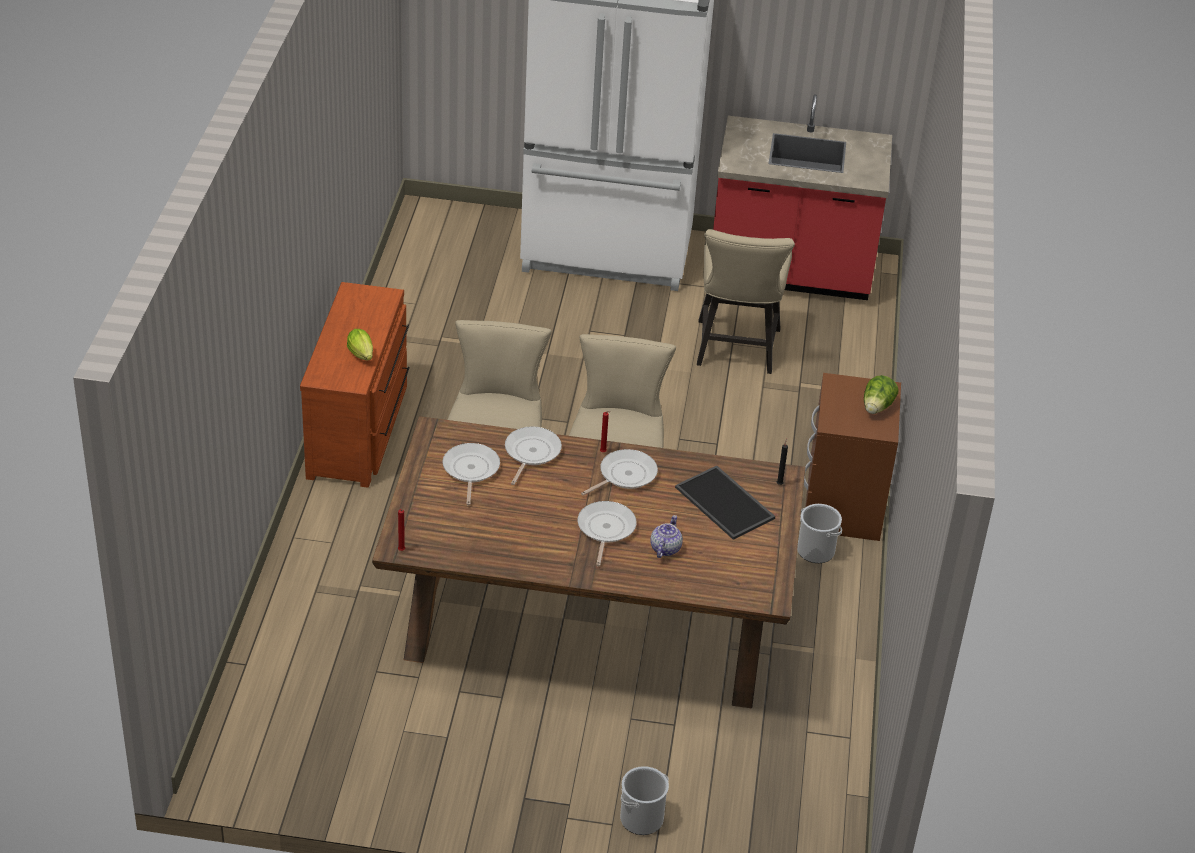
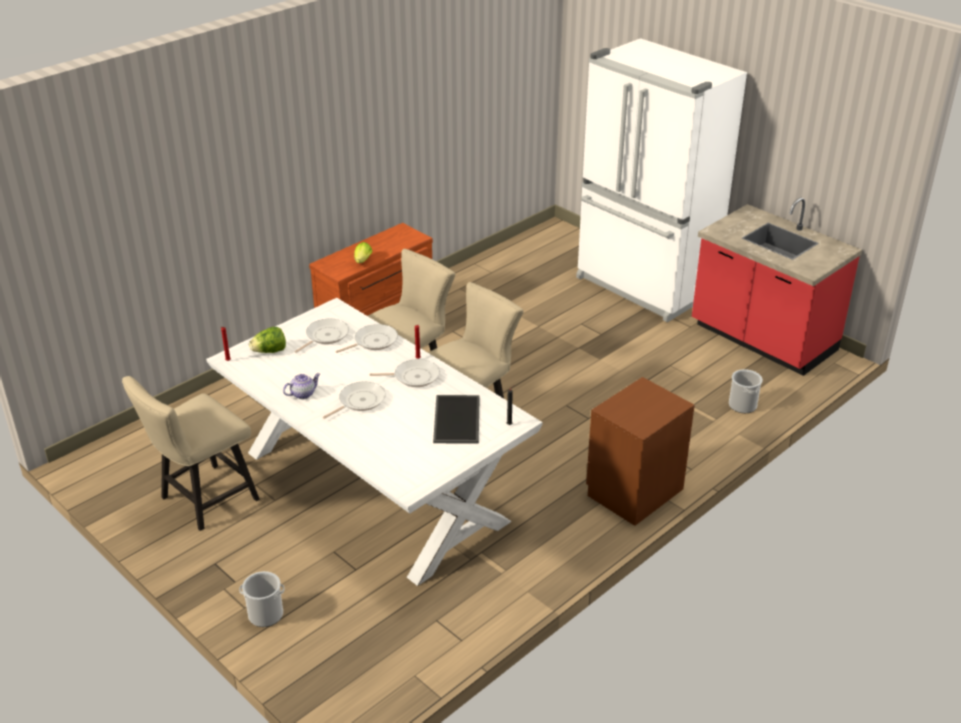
camera: 40 degrees right, 5 degrees down
(586, 627) = (373, 485): brown dining table -> white dining table
(665, 548) = (382, 428): teapot -> teapot (303, 394)
(736, 351) = (667, 370): beige chair -> beige chair (203, 501)
(816, 551) = (580, 511): bucket -> bucket (742, 405)
(877, 407) = (655, 412): lettuce -> lettuce (269, 351)

